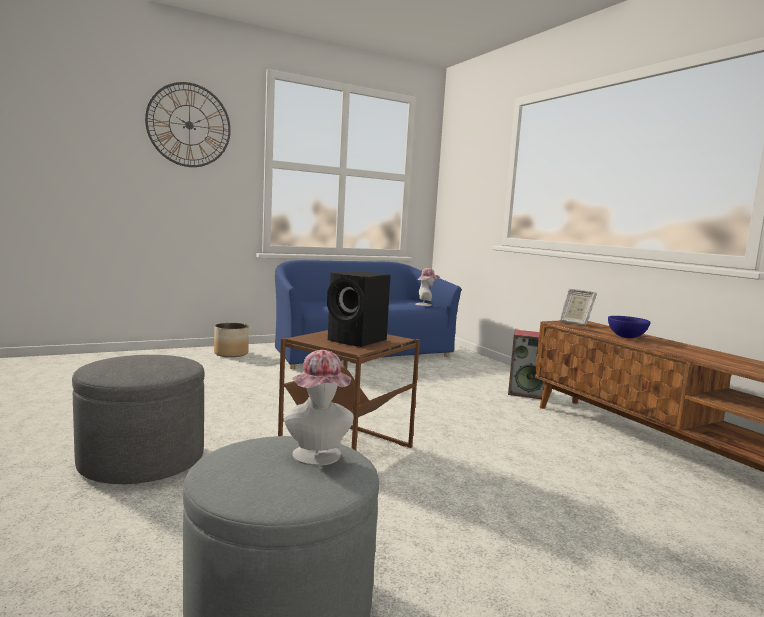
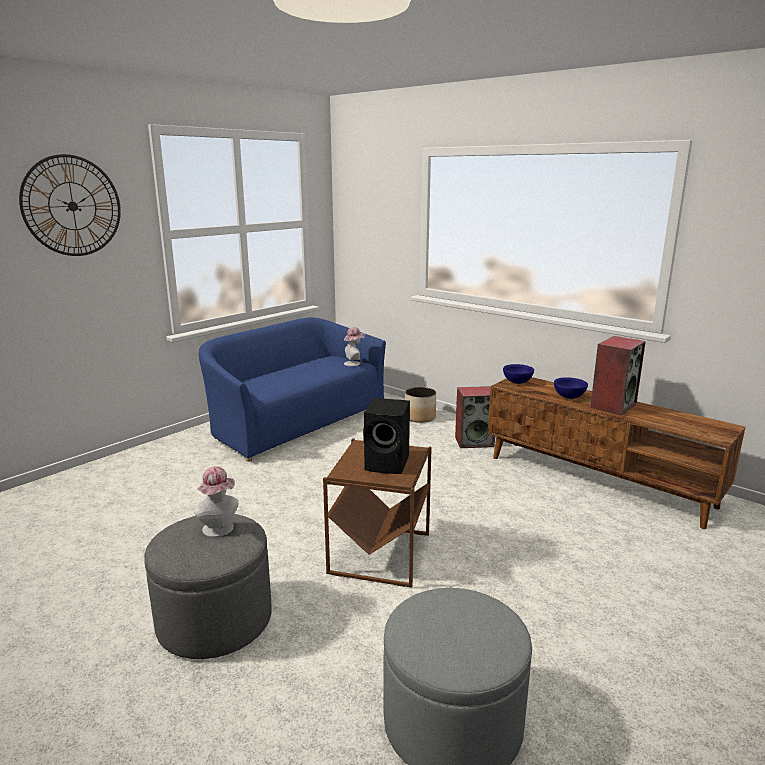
camera: 20 degrees left, 10 degrees up
(231, 353) = (168, 453): planter -> planter (420, 417)
(318, 458) = (471, 612): hat -> hat (220, 530)
(575, 323) = (517, 382): picture frame -> blue bowl
(678, 348) = (613, 405): none -> speaker

